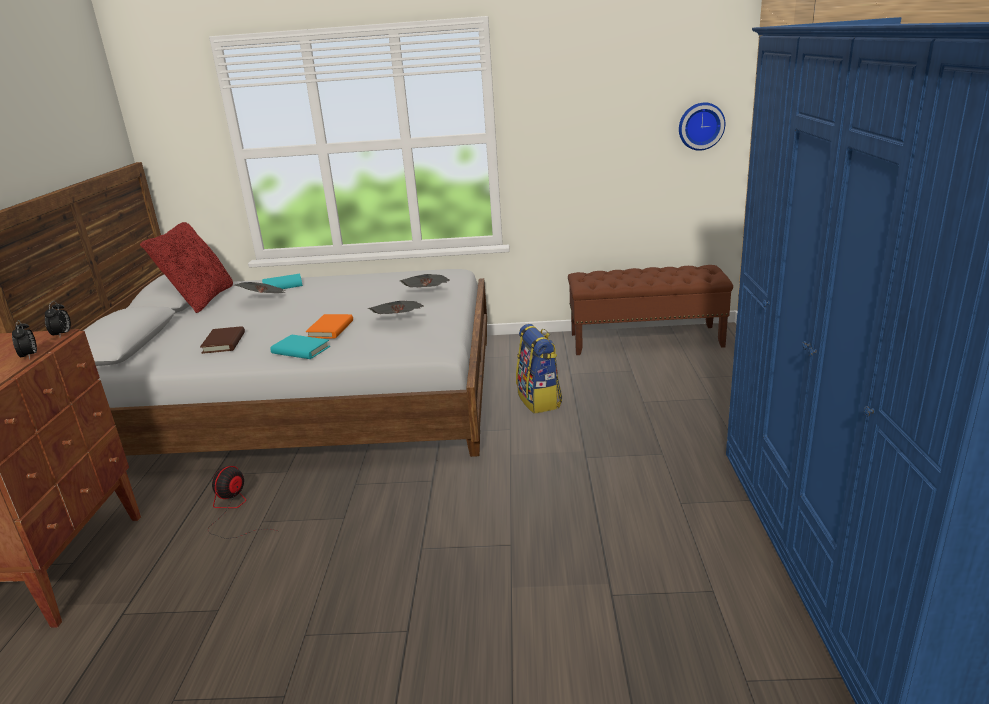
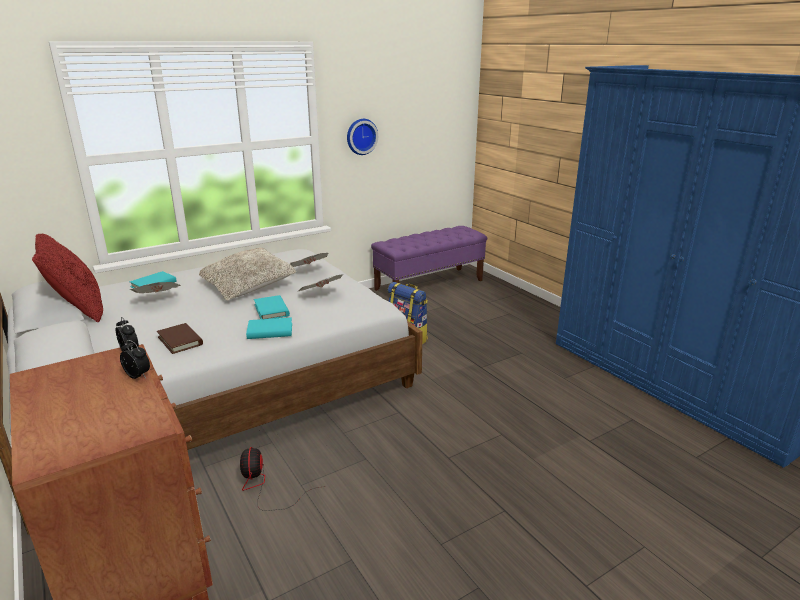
camera: 35 degrees left, 0 degrees up
(330, 329) = (271, 310): orange book -> turquoise book
(353, 299) = (247, 285): none -> beige pillow
(646, 340) = (429, 285): brown bench -> purple bench
(700, 126) = (450, 129): wall clock -> wall clock (361, 136)

